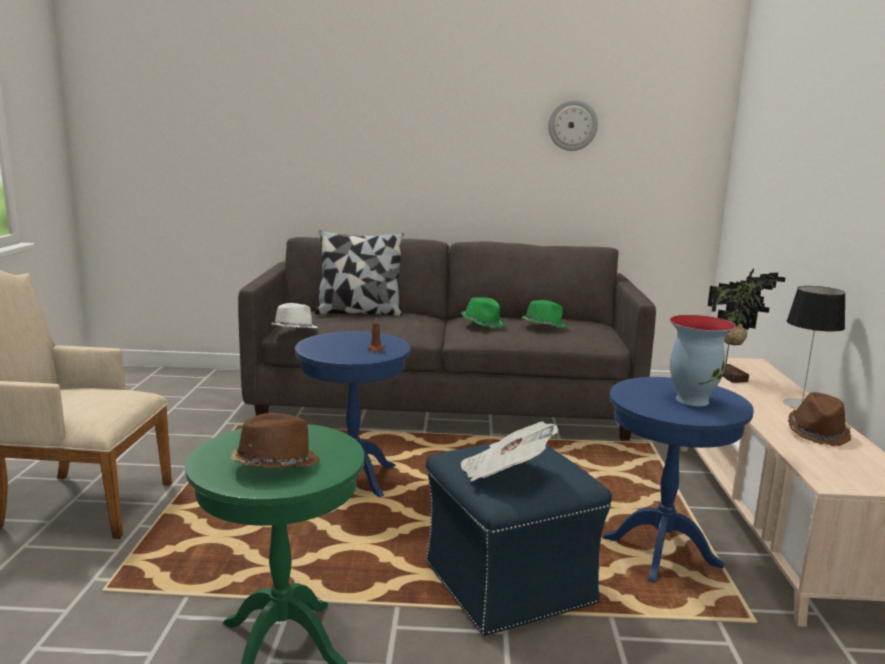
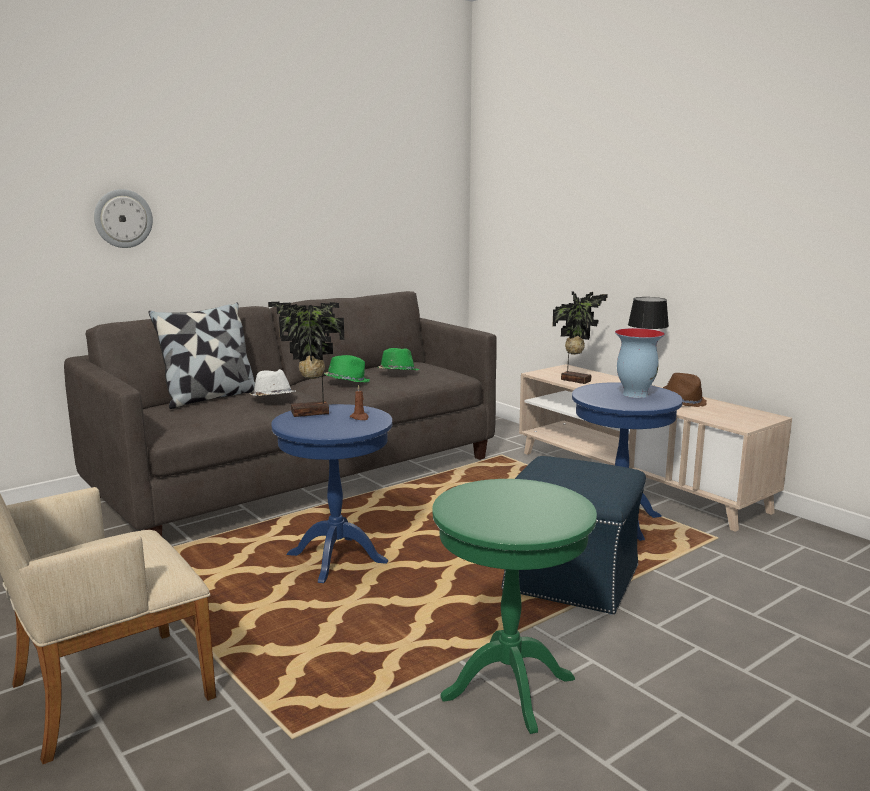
camera: 40 degrees left, 0 degrees up
(274, 465) = (531, 512): brown hat -> none
(294, 330) = (183, 428): white hat -> white hat (272, 398)
(352, 337) = (311, 414): none -> potted plant
(504, 474) = (584, 482): newspaper -> none
(572, 125) = (351, 177): wall clock -> wall clock (123, 218)

